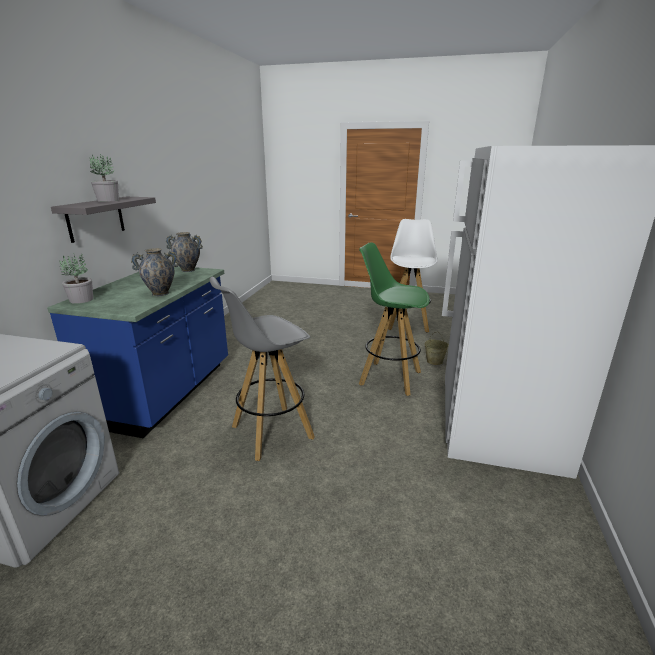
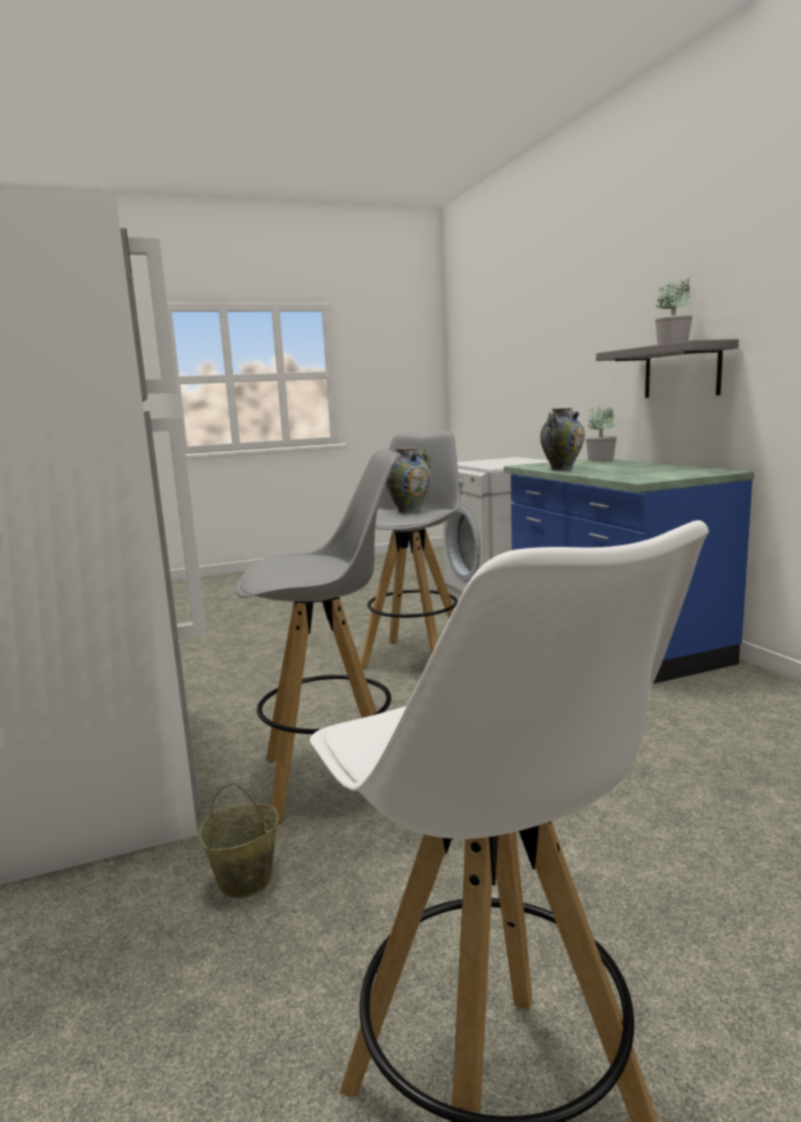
camera: 145 degrees right, 10 degrees down
(188, 270) = (669, 475): vase -> vase (409, 511)
(389, 377) = (335, 779): green stool -> grey stool

